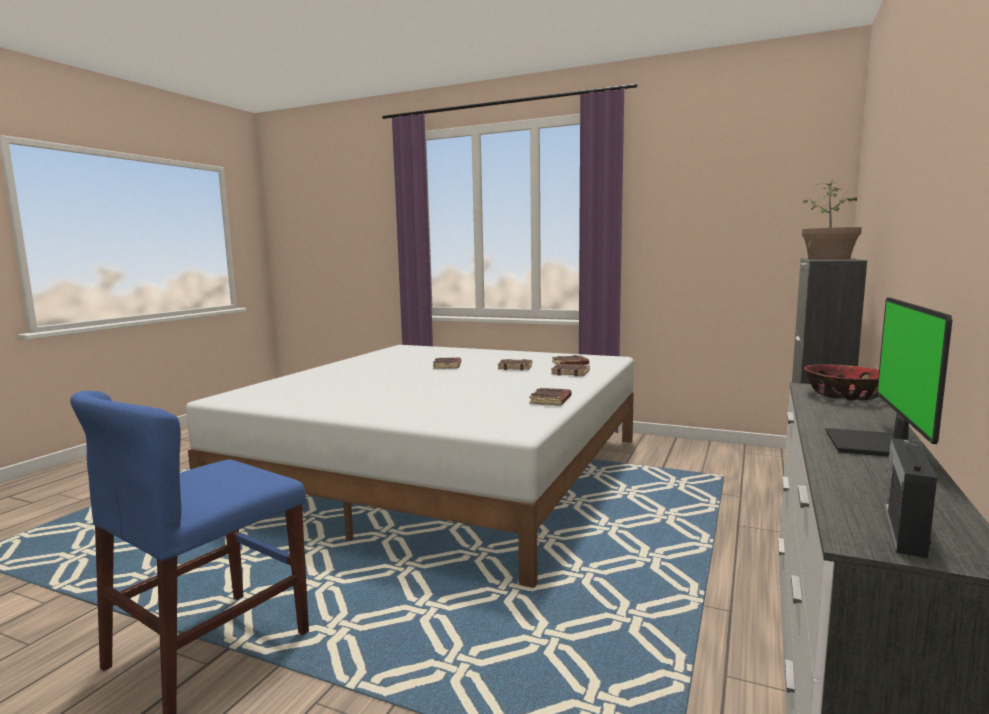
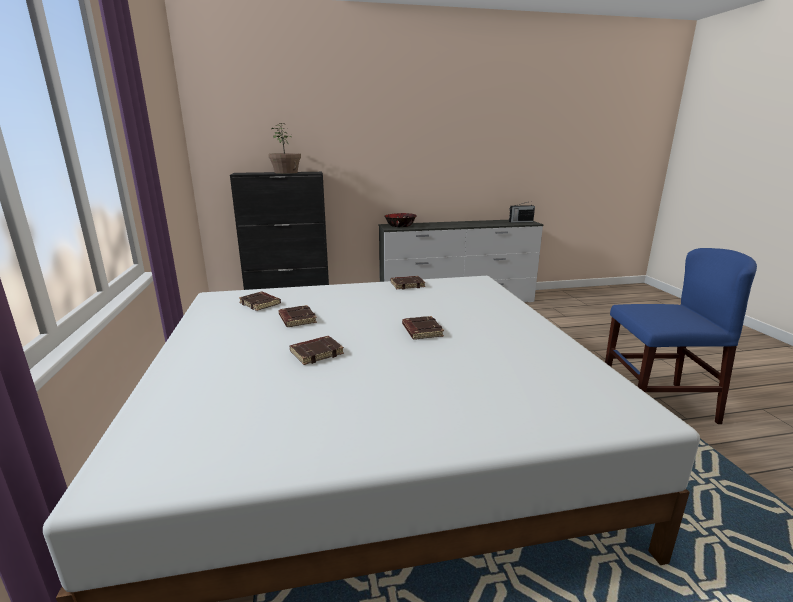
camera: 125 degrees left, 10 degrees up
(571, 373) = (306, 296): brown book -> brown book (421, 331)
(875, 445) = (464, 223): monitor -> none

